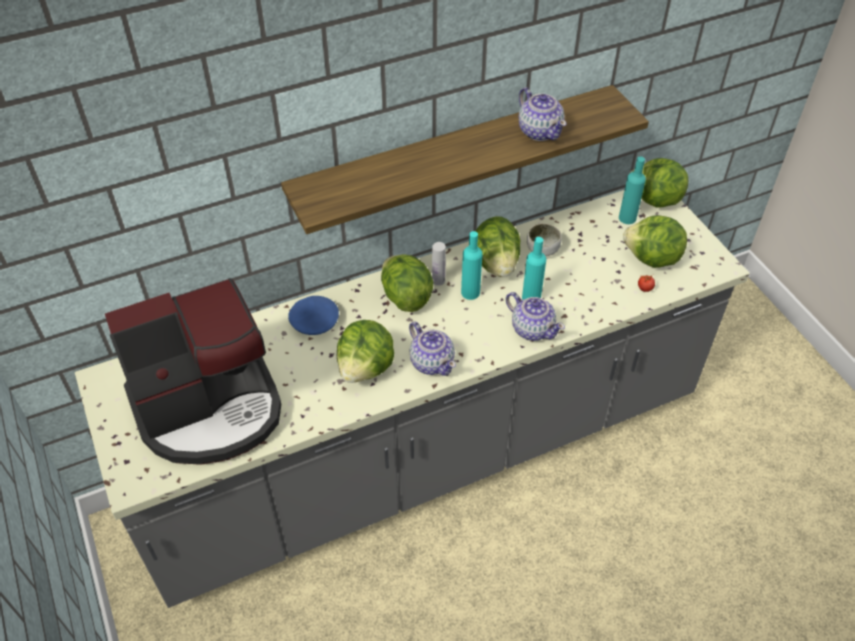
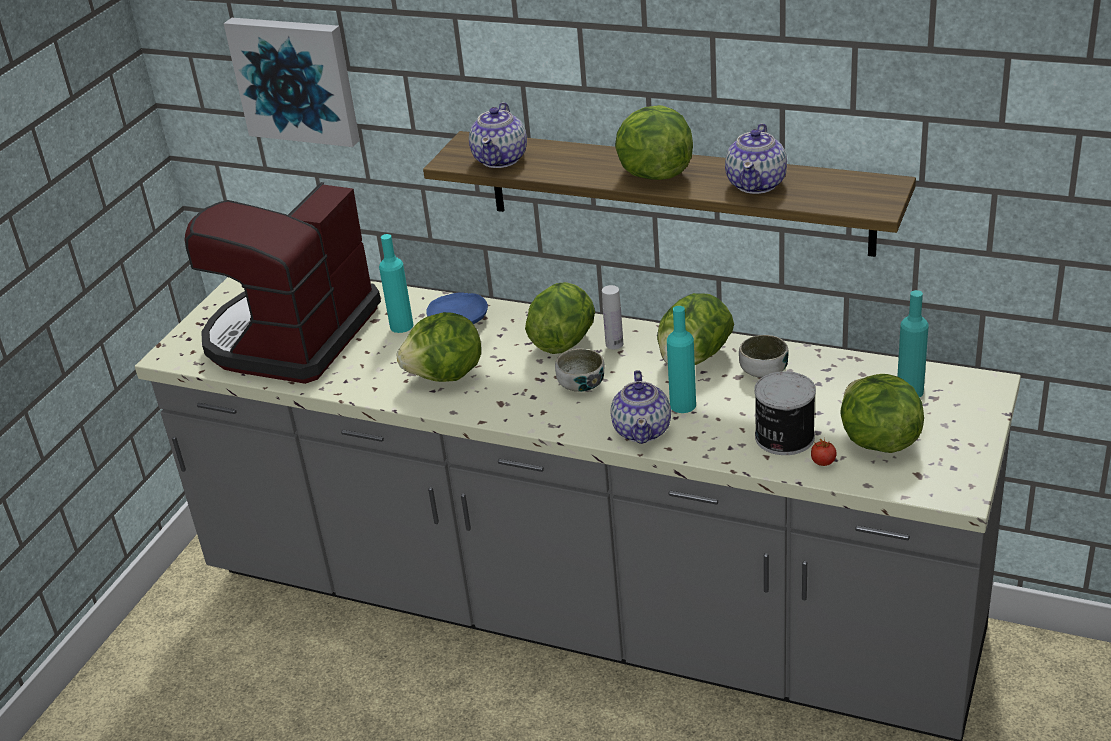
camera: 50 degrees right, 15 degrees down
(116, 200) = (296, 79): none -> picture
(210, 408) = (291, 336): coffee machine -> coffee machine turned 90 degrees clockwise
(432, 362) = (507, 403): teapot -> teapot (501, 159)
(457, 320) = (581, 384): none -> bowl
(470, 292) = (629, 369): turquoise bottle -> turquoise bottle (401, 326)
(607, 285) = (783, 437): none -> can
(655, 200) = (975, 392): lettuce -> lettuce (653, 174)

